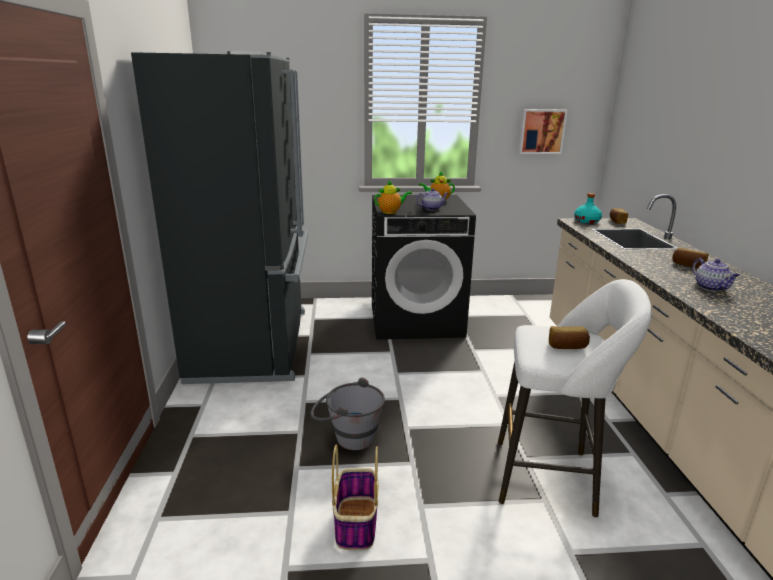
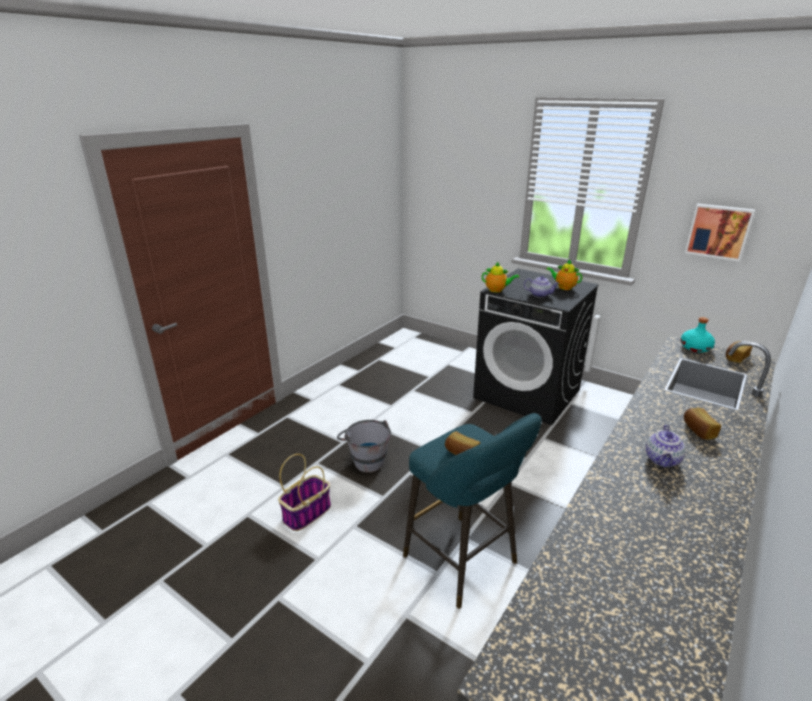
camera: 40 degrees right, 5 degrees up
(254, 343) = (386, 369): black fridge -> none
(551, 477) = (464, 563): white stool -> turquoise stool

